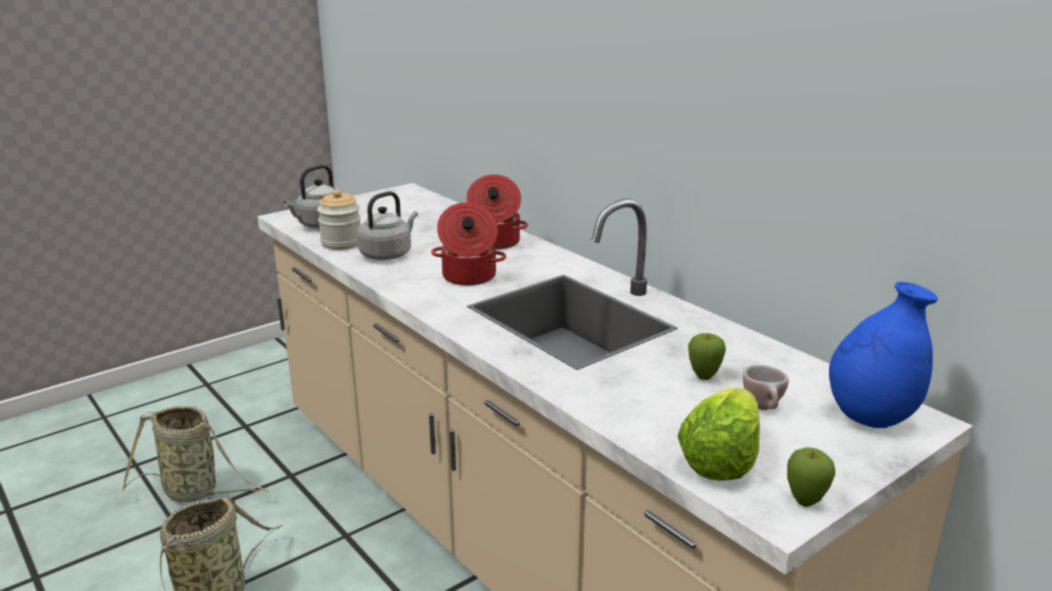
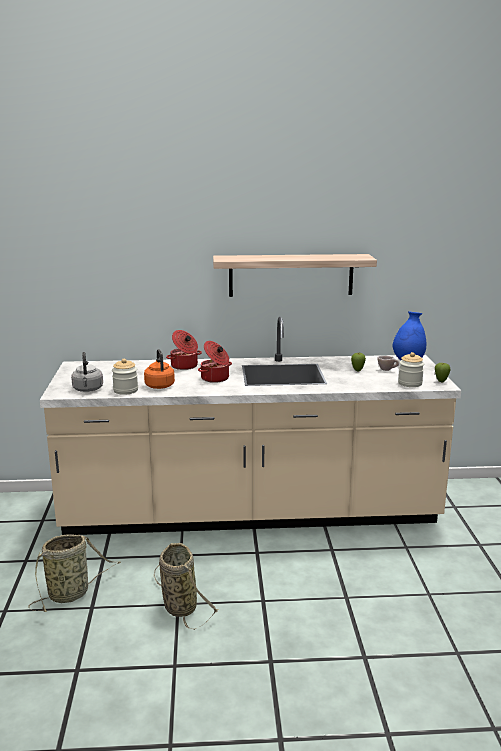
camera: 55 degrees left, 5 degrees down
(388, 254) = (159, 385): grey kettle -> orange kettle
(696, 115) = (291, 275): none -> shelf
(720, 461) = (410, 383): lettuce -> jar

